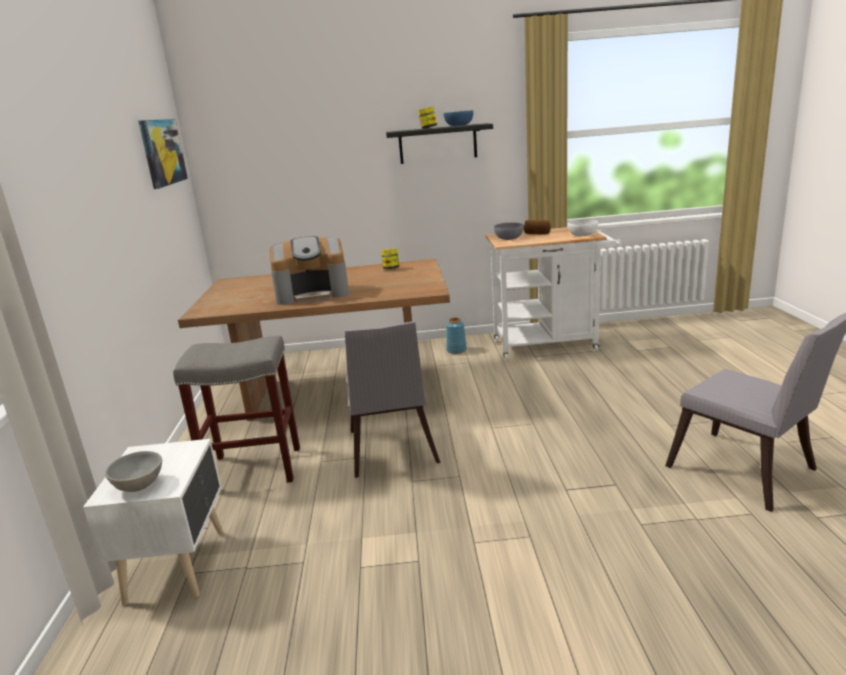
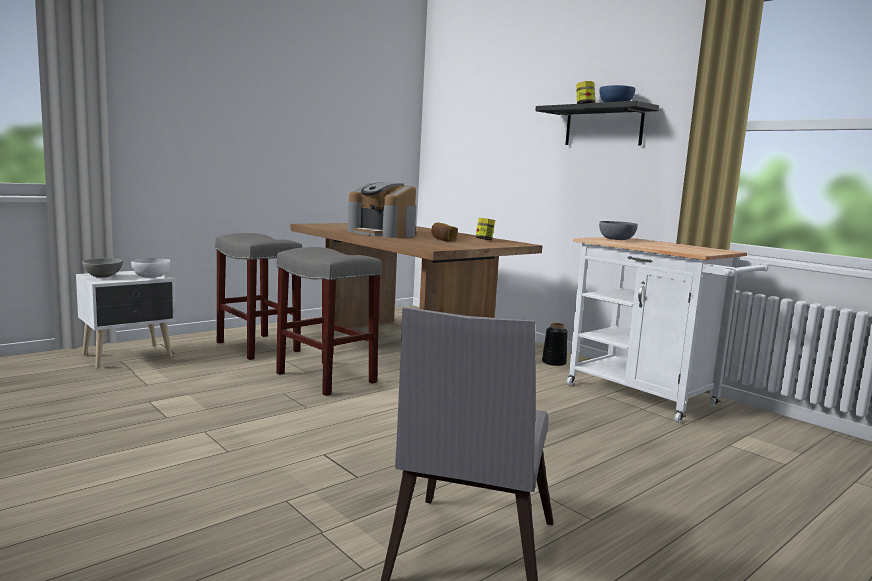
camera: 50 degrees right, 10 degrees down
(162, 152) = (373, 109): picture -> none
(391, 451) = (324, 377): grey chair -> grey stool
(456, 350) = (554, 363): blue vase -> black vase
(537, 234) = (659, 243): bread -> bread (443, 240)
(583, 235) = (692, 251): white bowl -> white bowl (151, 276)

